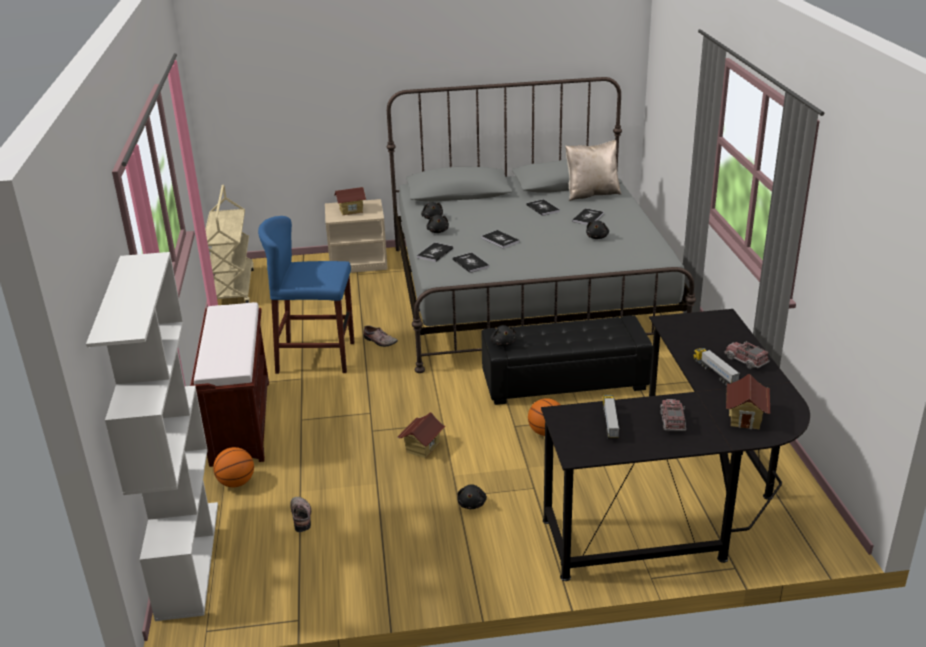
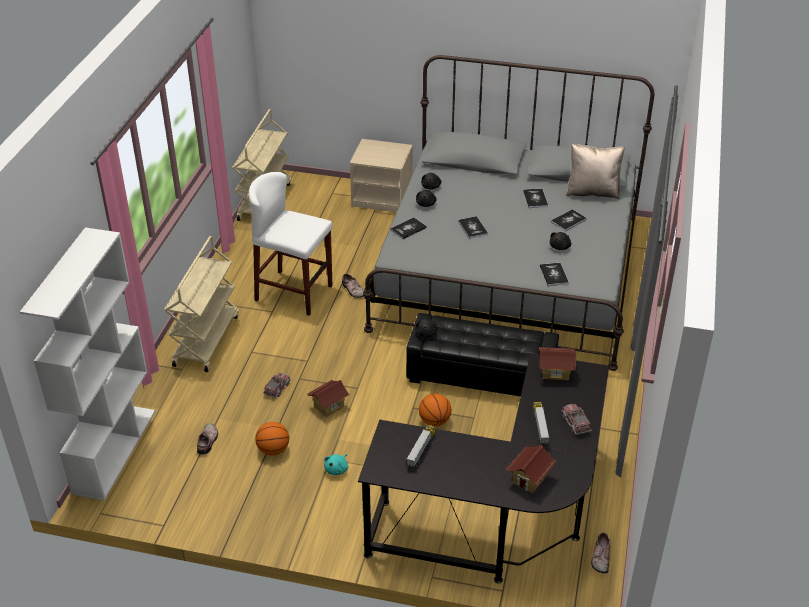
camera: 20 degrees right, 10 degrees up
(236, 483) = (176, 396): basketball -> basketball (273, 450)
(240, 421) = (206, 340): brown bench -> beige cart
(316, 357) = (294, 293): blue stool -> white stool
(351, 210) = (379, 153): toy house -> toy house (555, 372)
(470, 263) = (430, 249): book -> book (554, 275)
(472, 504) = (337, 469): black plush toy -> turquoise plush toy
(672, 421) = (470, 464): toy truck -> toy truck (277, 389)
(806, 507) = (600, 557): none -> shoe

